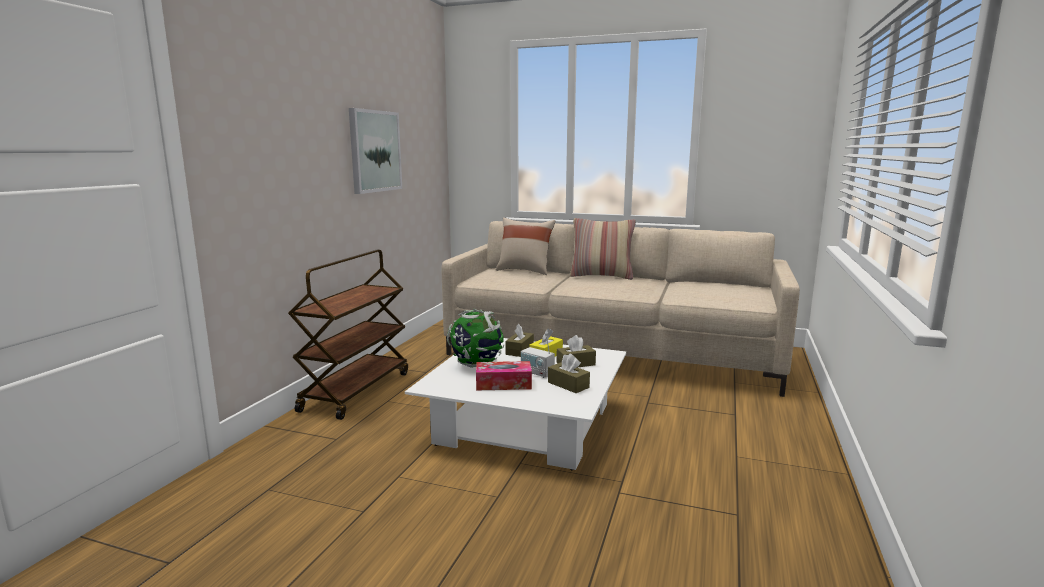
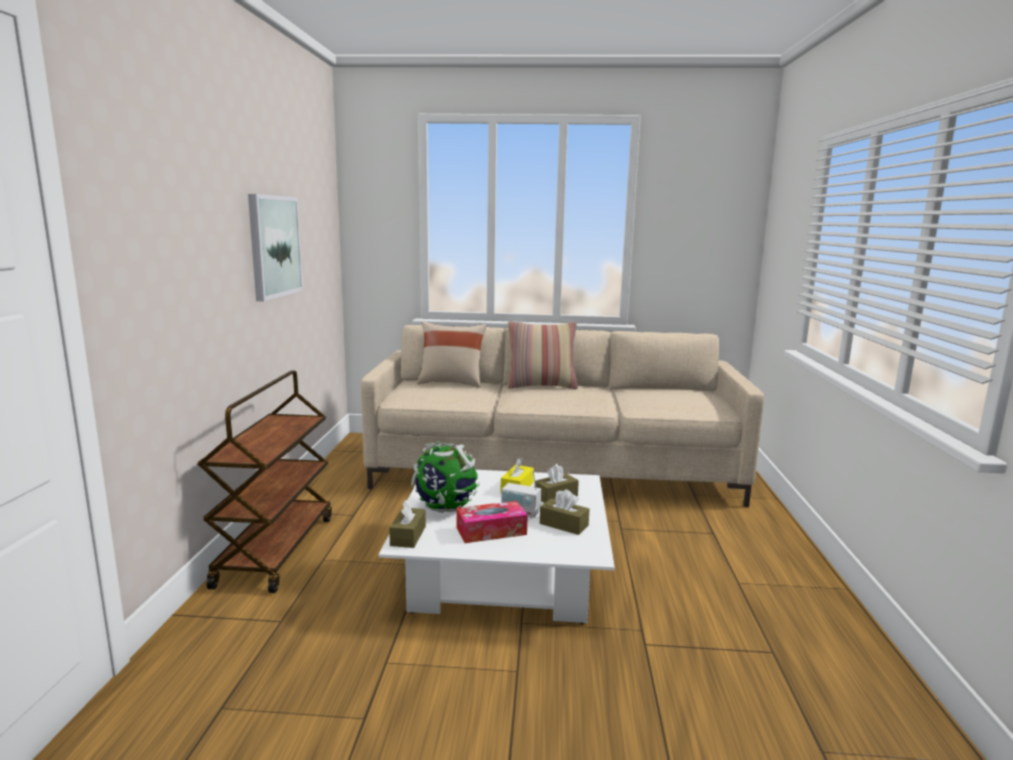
camera: 15 degrees left, 0 degrees up
(519, 350) = (483, 484): brown tissue box -> brown tissue box (408, 536)

